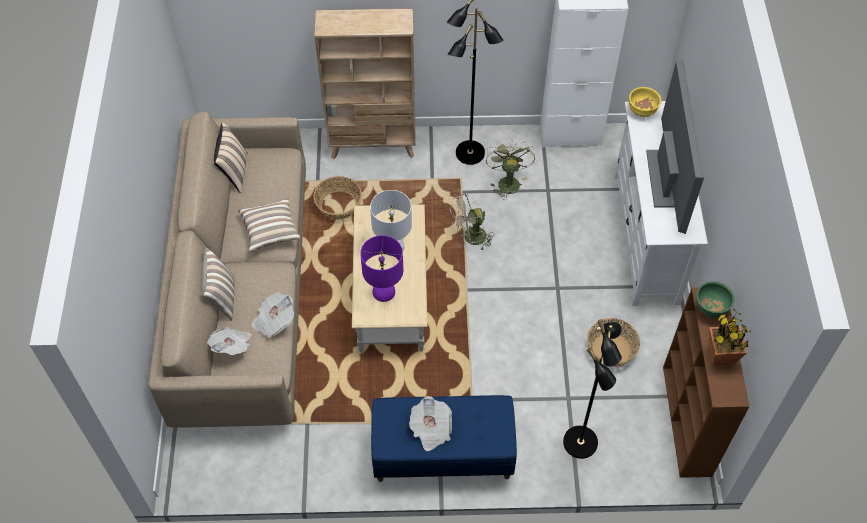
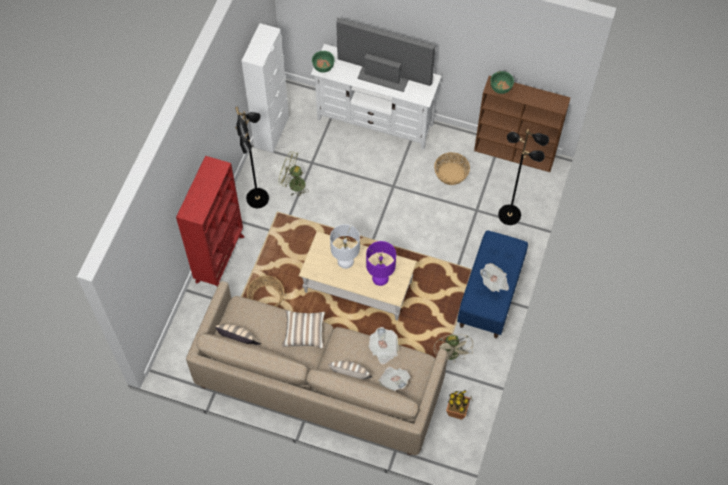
camera: 70 degrees left, 5 degrees up
(373, 145) = (220, 258): beige bookcase -> red bookcase
(471, 239) = (332, 223): beige fan -> beige fan (452, 355)
(642, 111) = (323, 67): yellow bowl -> green bowl
(721, 355) = (534, 97): potted plant -> potted plant (457, 411)

